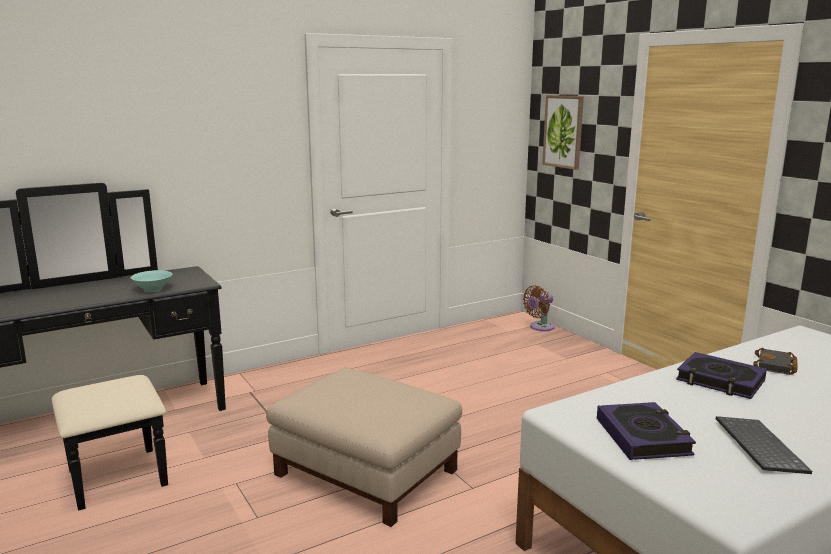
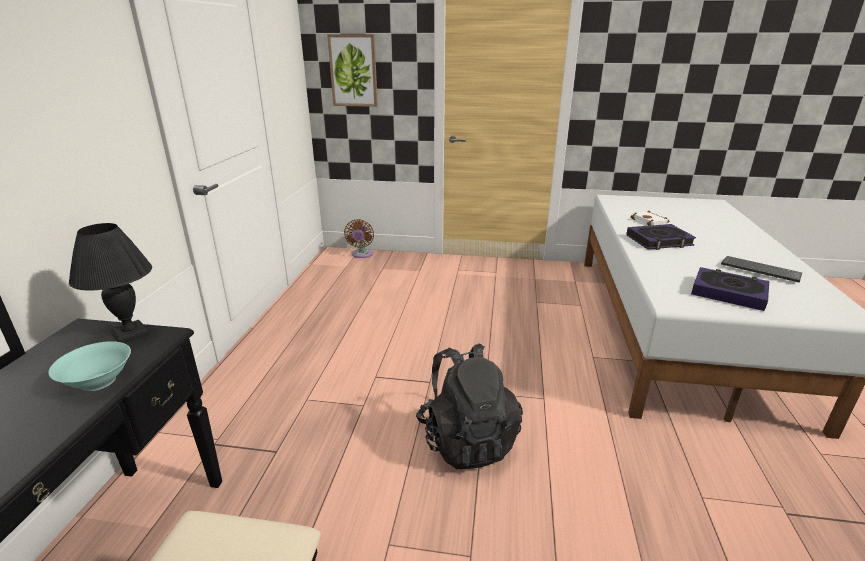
camera: 50 degrees left, 10 degrees up
(198, 278) = (131, 333): none -> black table lamp
(367, 472) = (466, 440): beige ottoman -> black backpack
(776, 366) = (650, 222): black book -> white book

